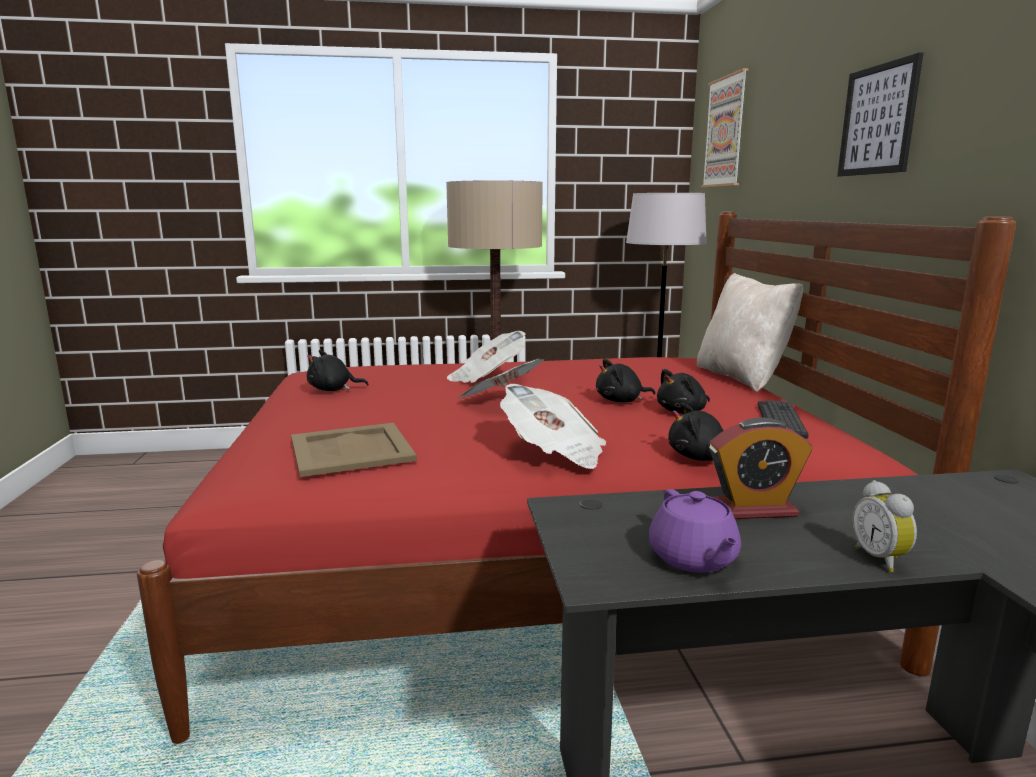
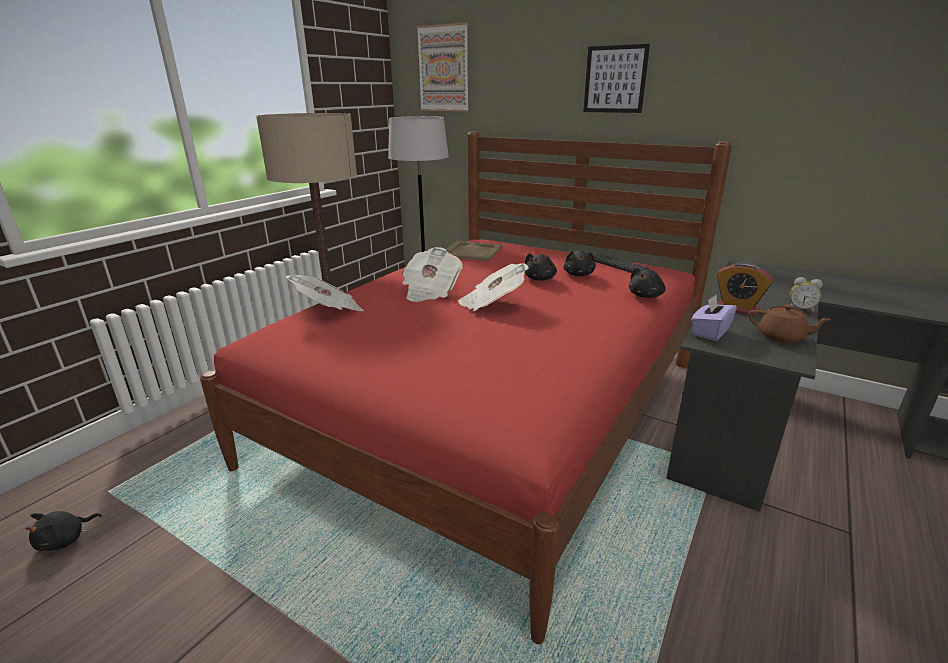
camera: 50 degrees left, 10 degrees up
(333, 390) = (356, 341): black plush toy -> black plush toy (65, 540)
(350, 449) = (524, 370): beige tray -> beige tray (471, 251)
(554, 452) = (603, 320): newspaper -> newspaper (329, 310)
(607, 505) = (710, 332): none -> purple tissue box
(693, 558) = (781, 337): purple teapot -> brown teapot
(742, 378) = (535, 246): beige pillow -> none
(754, 509) = (737, 309): alarm clock -> alarm clock turned 90 degrees clockwise

